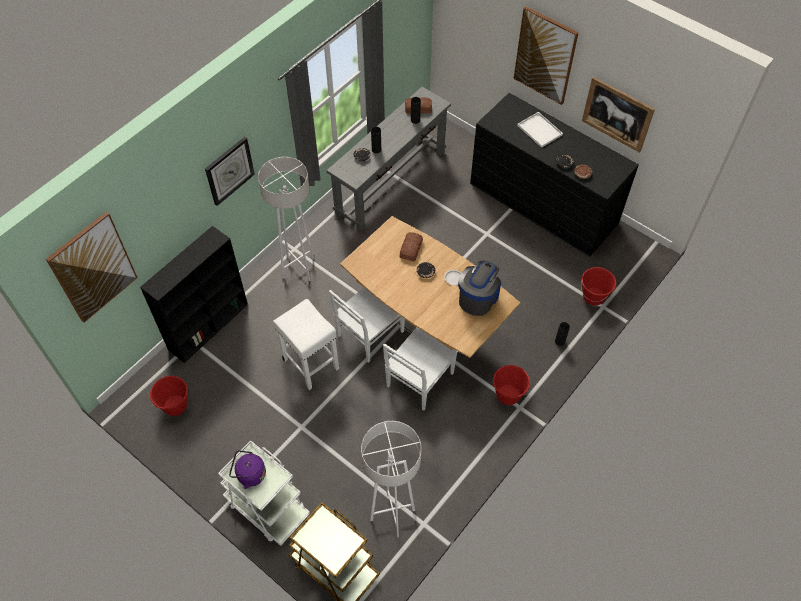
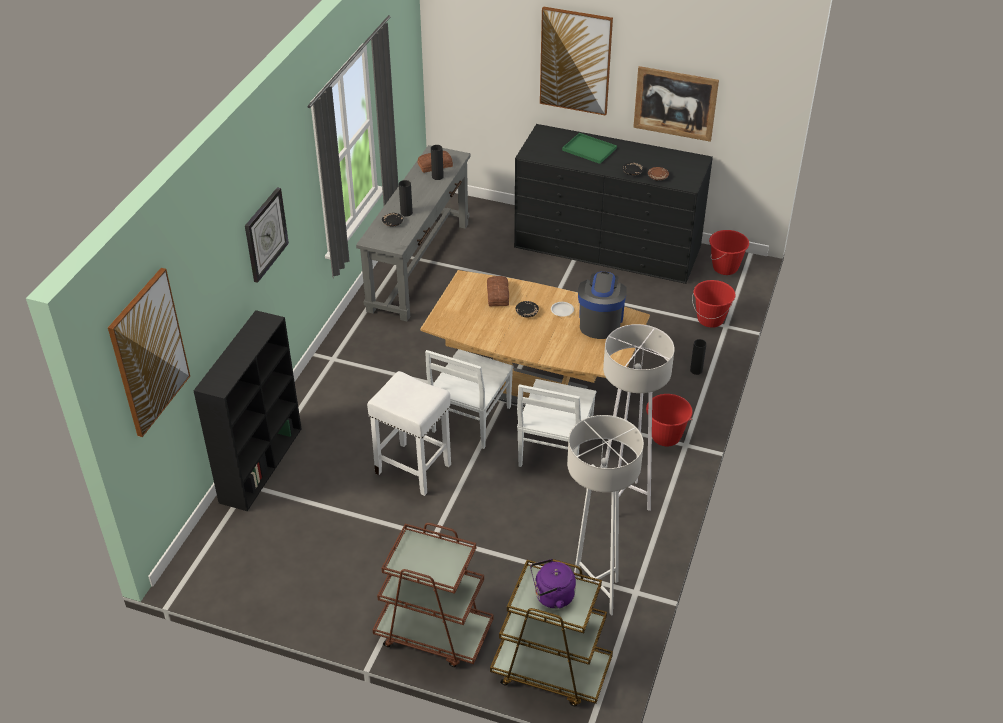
camera: 20 degrees left, 15 degrees down
(175, 406) = (257, 560): red bucket -> red bucket (725, 268)
(249, 474) = (421, 560): purple kettle -> purple kettle (552, 596)
(267, 507) = (433, 633): white cart -> brown cart
(298, 268) = (348, 377): white floor lamp -> white floor lamp (624, 499)
(540, 130) = (590, 149): white tray -> green tray

